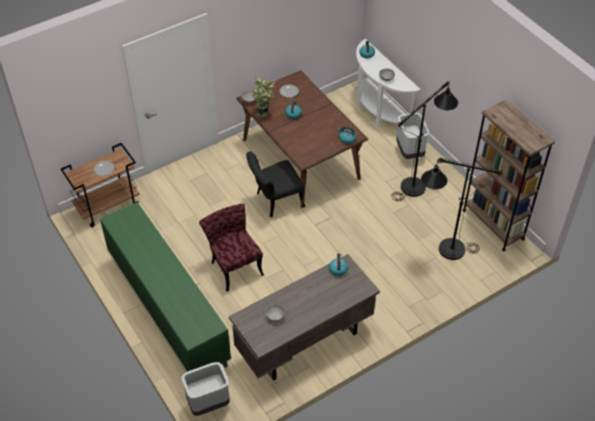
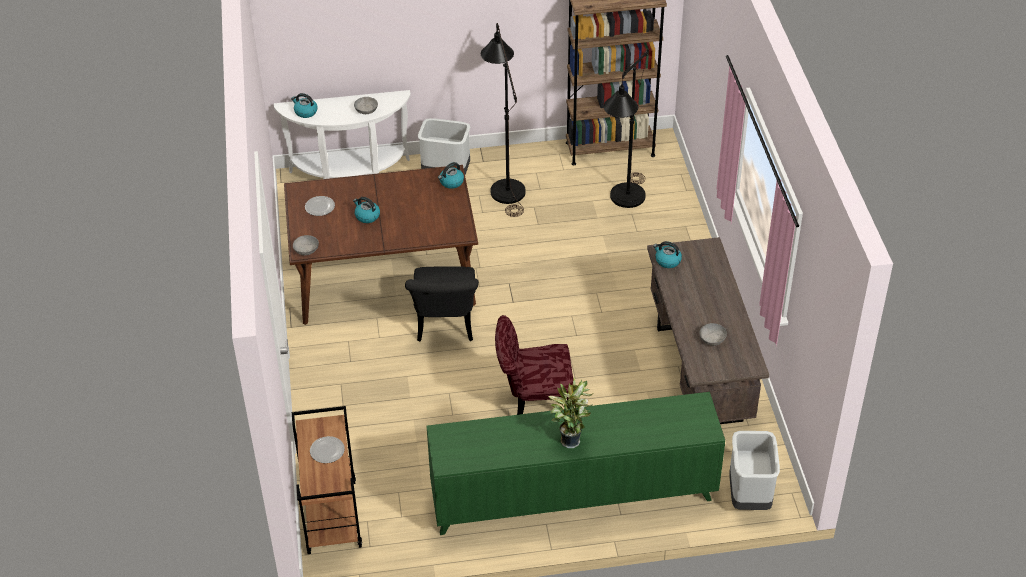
camera: 65 degrees left, 5 degrees down
(264, 113) = (343, 243): potted plant -> potted plant (570, 439)

